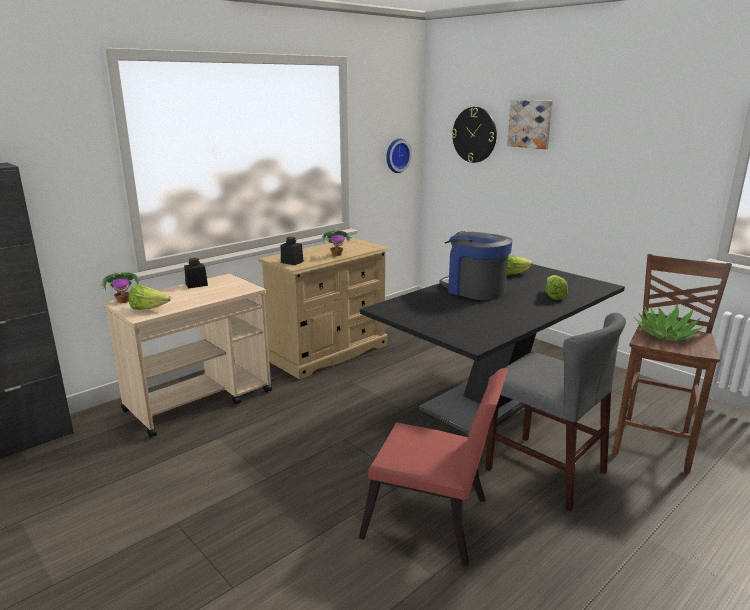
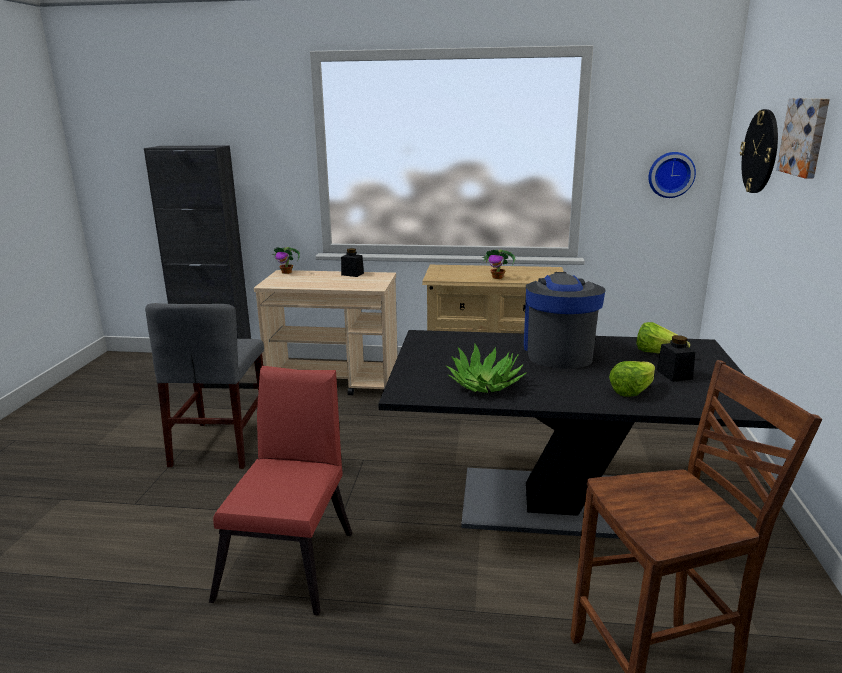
camera: 50 degrees right, 0 degrees up
(149, 309) = (284, 281): lettuce -> none
(292, 262) = (443, 273): black jar -> black jar (674, 374)
(433, 522) = (291, 558): red chair -> red chair turned 150 degrees counterclockwise
(545, 470) = (462, 595): grey chair -> grey chair (221, 444)
(666, 334) = (671, 497): potted plant -> potted plant (484, 384)

